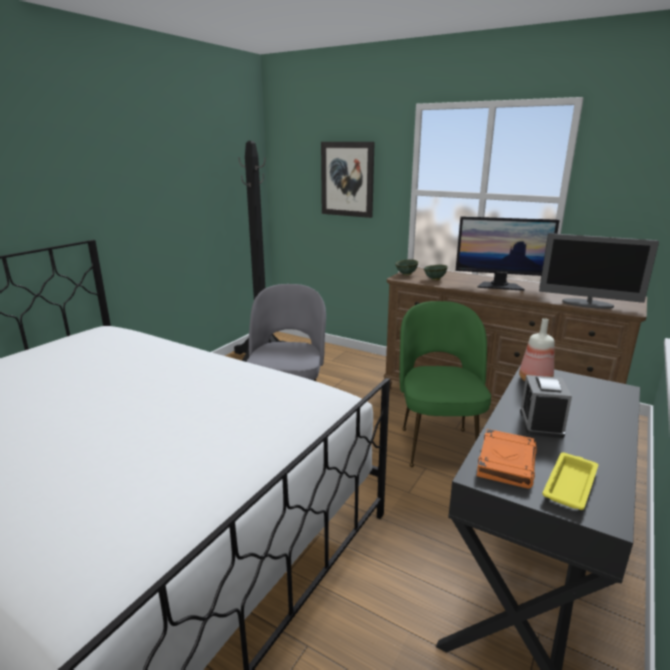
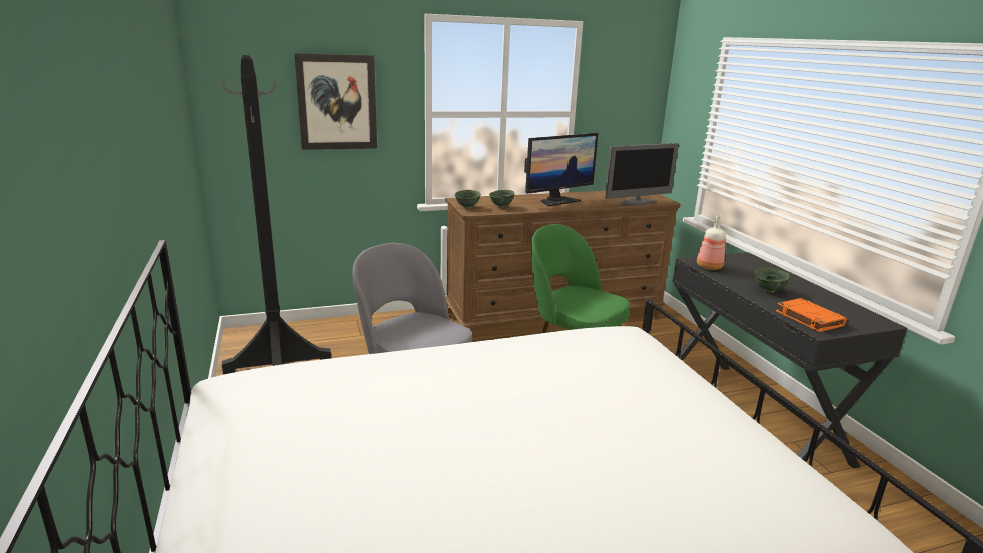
camera: 50 degrees left, 0 degrees up
(541, 423) = (769, 291): alarm clock -> green bowl
(570, 484) = (845, 315): yellow tray -> none

